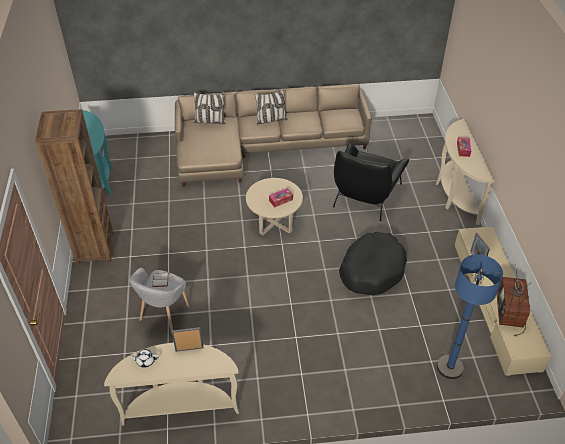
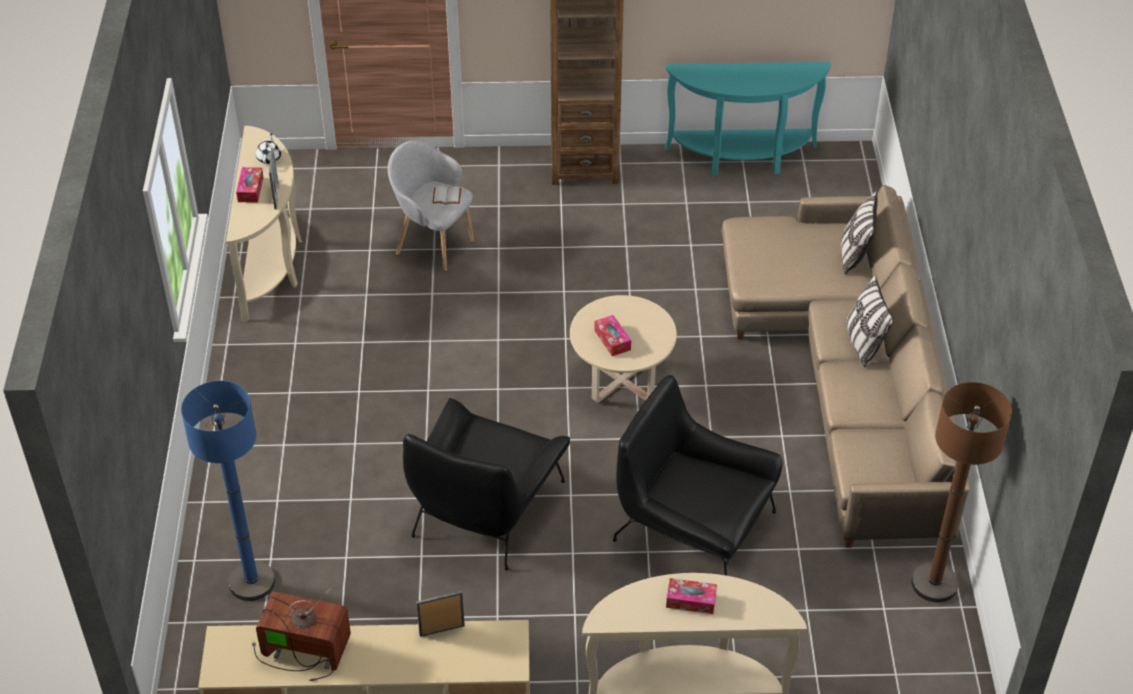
camera: 95 degrees right, 0 degrees up
(181, 366) = (250, 189): none -> tissue box
(372, 270) = (486, 508): black dog bed -> black armchair
(378, 126) = (934, 583): none -> brown floor lamp

